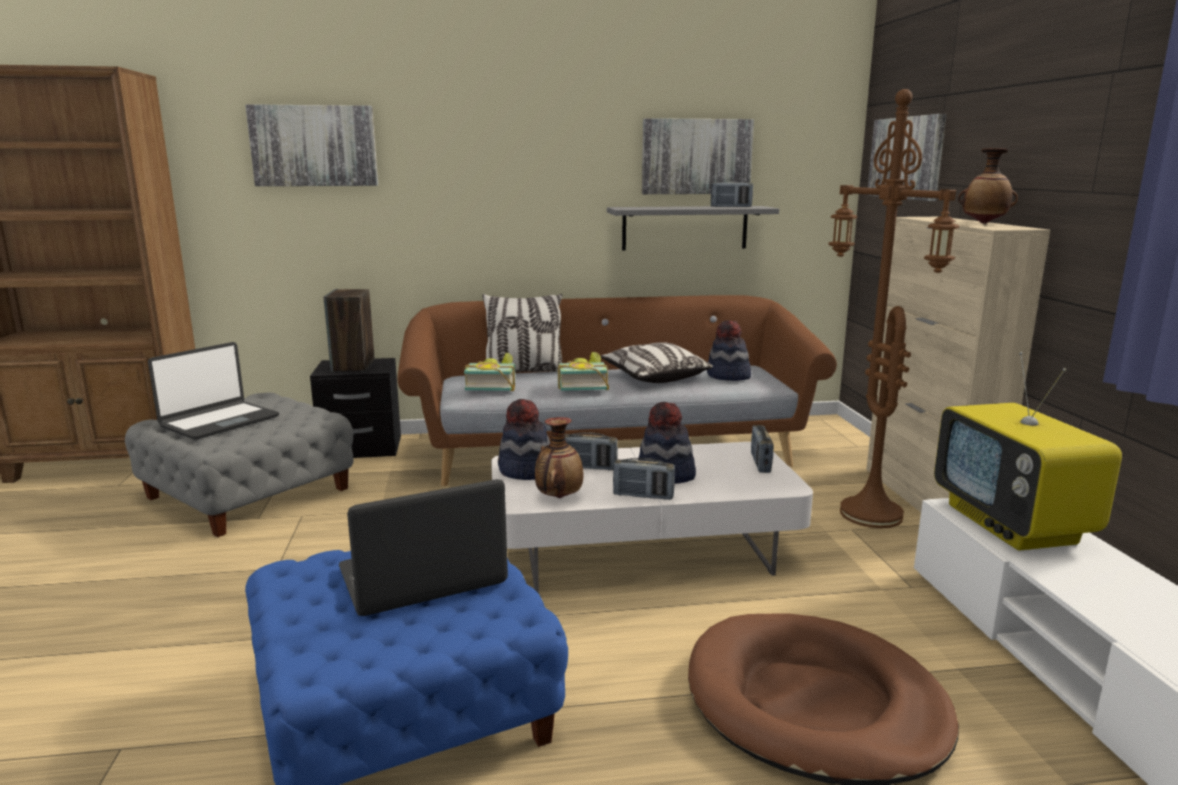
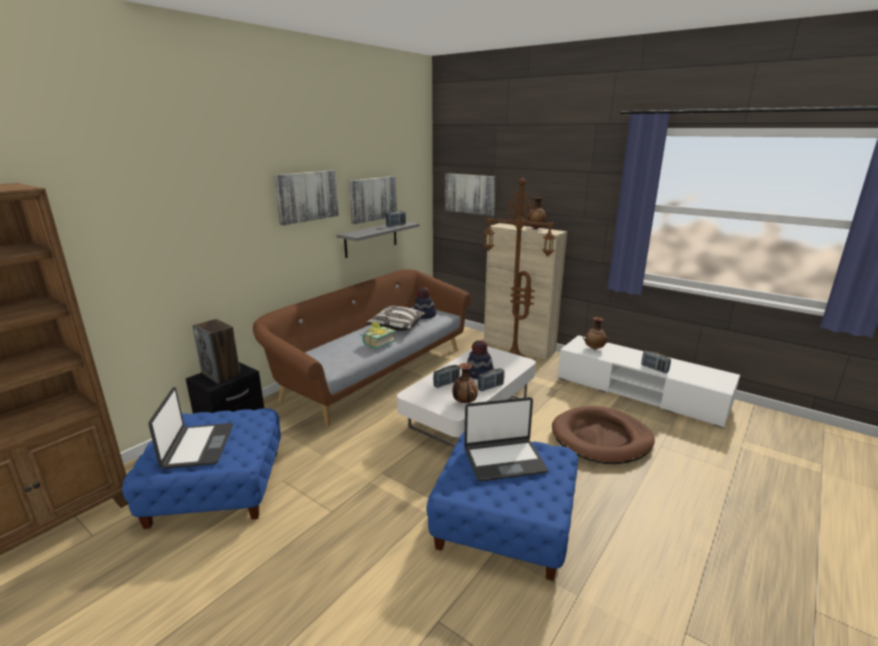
camera: 45 degrees left, 5 degrees up
(249, 493) = (216, 487): grey ottoman -> blue ottoman
(314, 146) = (160, 223): picture -> picture (307, 196)
(423, 578) = (504, 460): laptop -> laptop turned 120 degrees counterclockwise
(491, 387) = (332, 358): book -> none
(524, 372) = (326, 344): pillow -> none
(526, 471) = (427, 397): hat -> none
(760, 463) = (498, 355): radio -> radio (654, 369)
(1012, 525) = (594, 349): television -> vase

